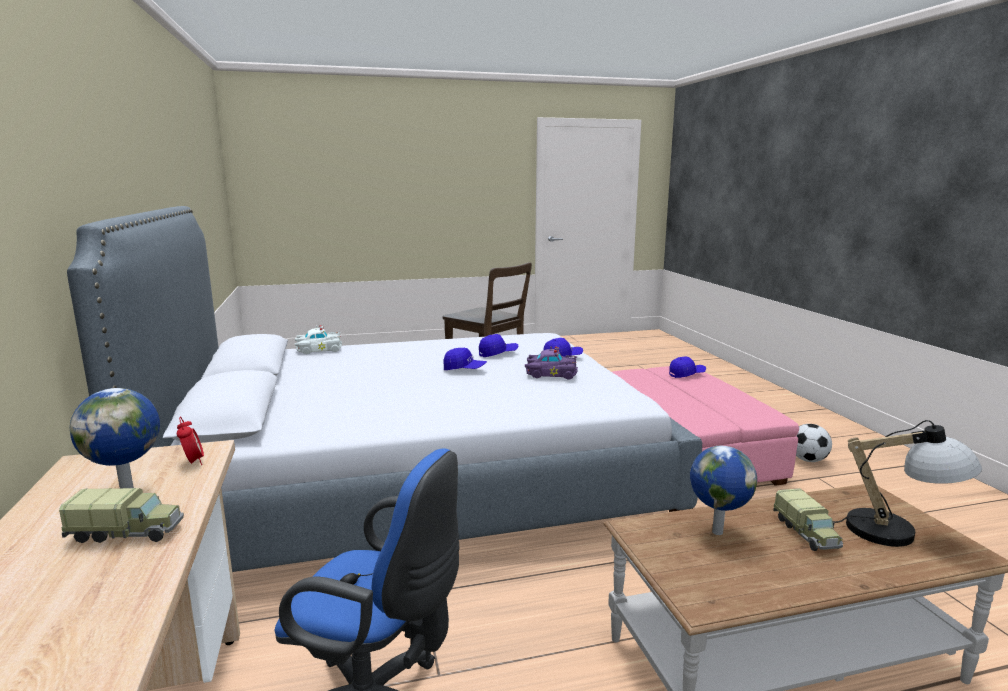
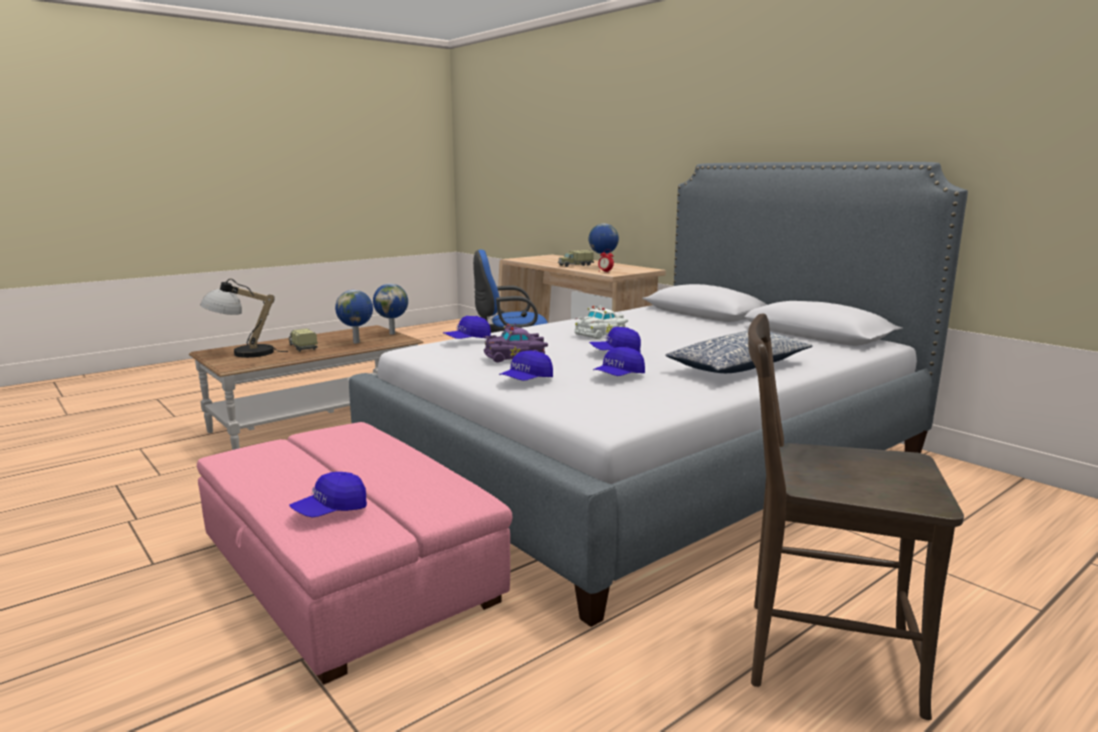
camera: 155 degrees right, 0 degrees up
(318, 350) = (832, 353): white toy car -> white toy car (601, 334)
(409, 350) = (738, 367): none -> pillow
(576, 398) = (468, 340): none -> blue cap
(655, 558) = (392, 333): none -> globe
(808, 460) = (134, 596): football -> none

